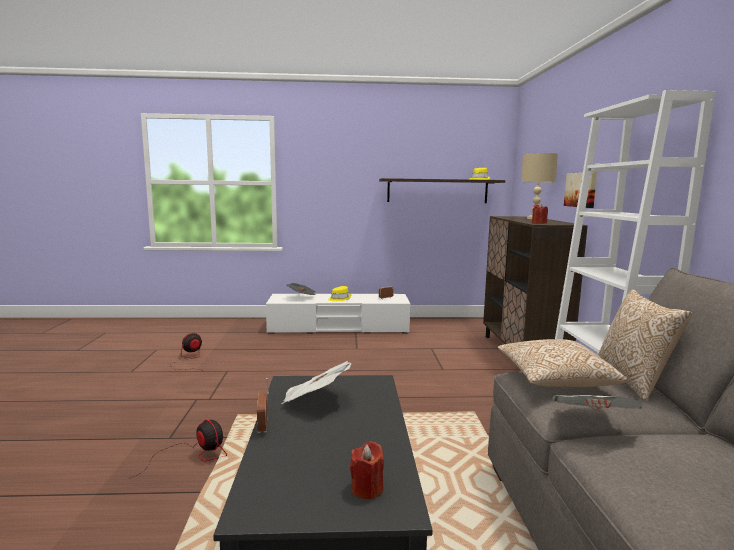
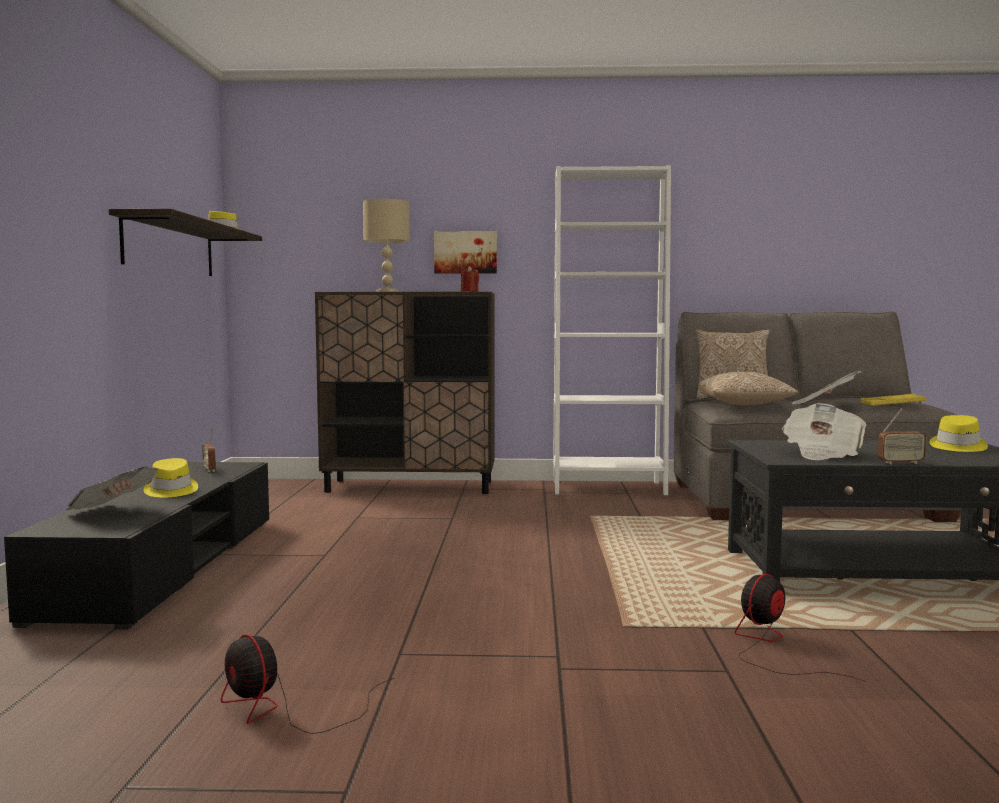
camera: 85 degrees left, 5 degrees down
(338, 327) = (166, 565): white tv stand -> black tv stand
(367, 489) = (957, 447): red candle -> yellow hat
(634, 474) = (892, 404): none -> yellow tray

